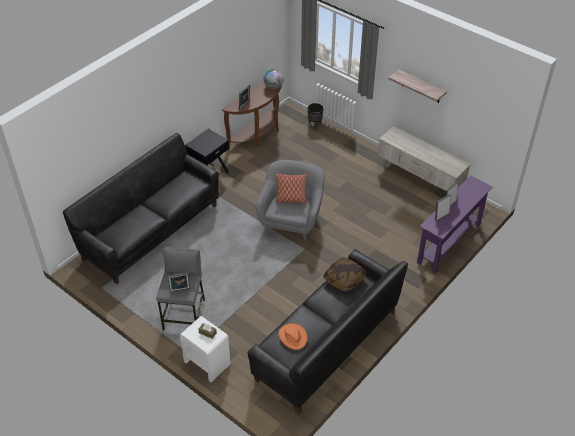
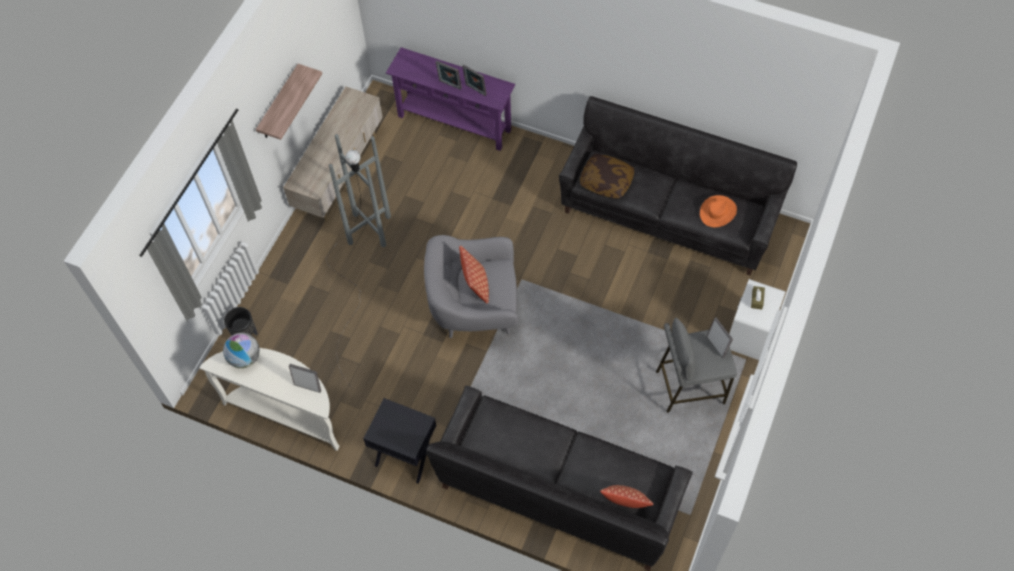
camera: 105 degrees left, 15 degrees up
(109, 227) = (625, 504): none -> pillow
(259, 134) = (288, 412): brown console table -> white console table
(345, 176) = (357, 265): none -> grey floor lamp

